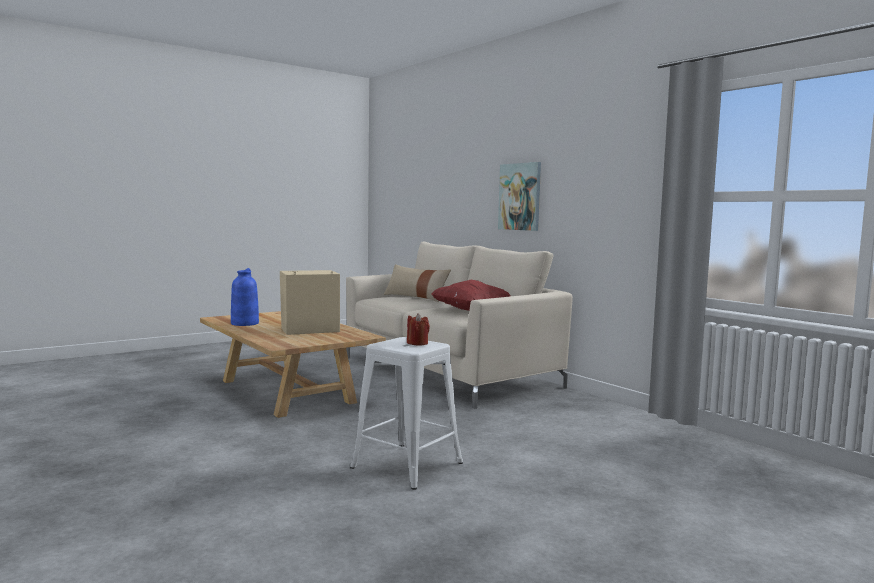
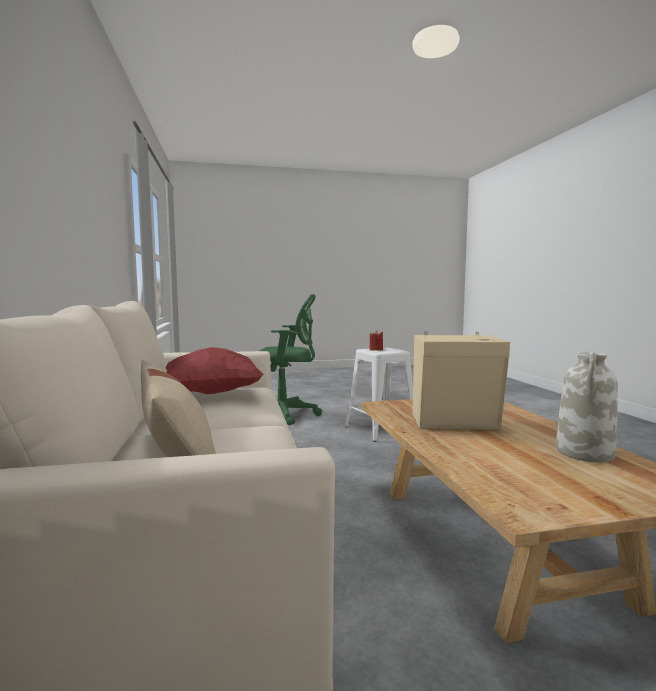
camera: 155 degrees left, 0 degrees up
(244, 323) = (585, 453): blue vase -> white vase
(520, 196) = (47, 204): picture -> none
(583, 472) = (286, 414): none -> green office chair

